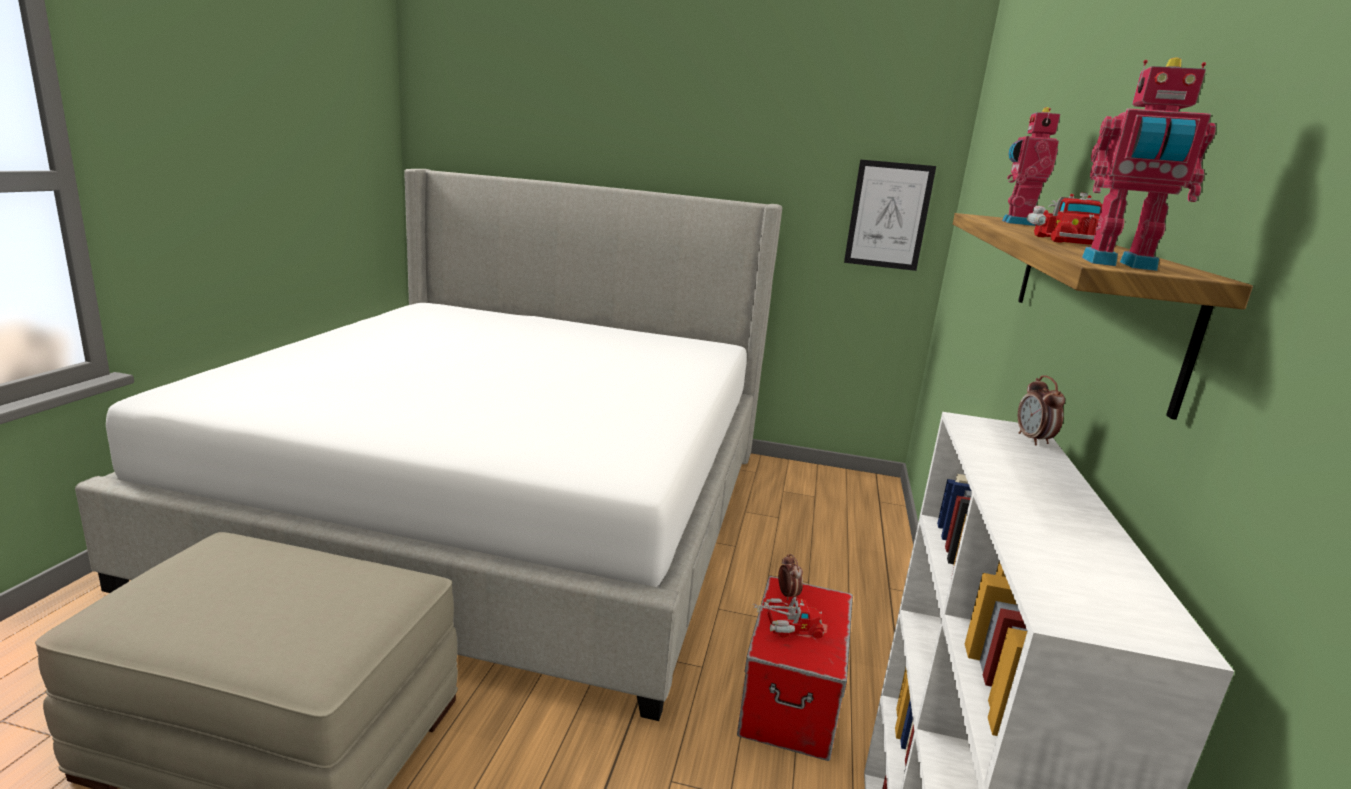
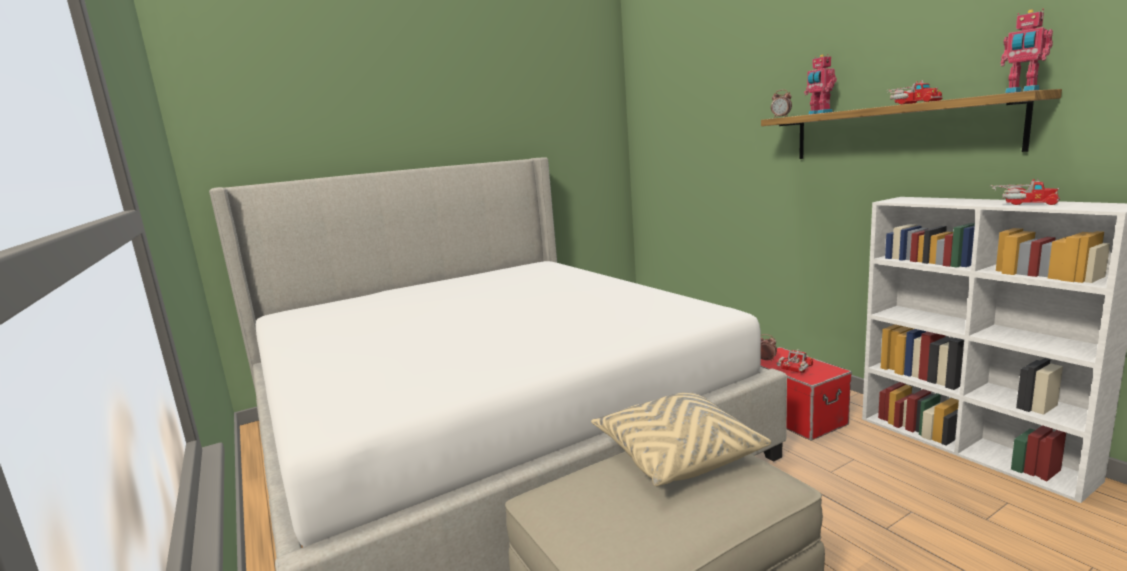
camera: 40 degrees left, 5 degrees down
(340, 585) = (676, 455): none -> beige pillow
(888, 215) = (596, 152): picture -> none
(1033, 440) = (920, 198): alarm clock -> alarm clock (781, 117)
(1057, 524) = (1022, 203): none -> toy truck
(1119, 264) = (1021, 91): toy robot -> toy robot turned 75 degrees clockwise

